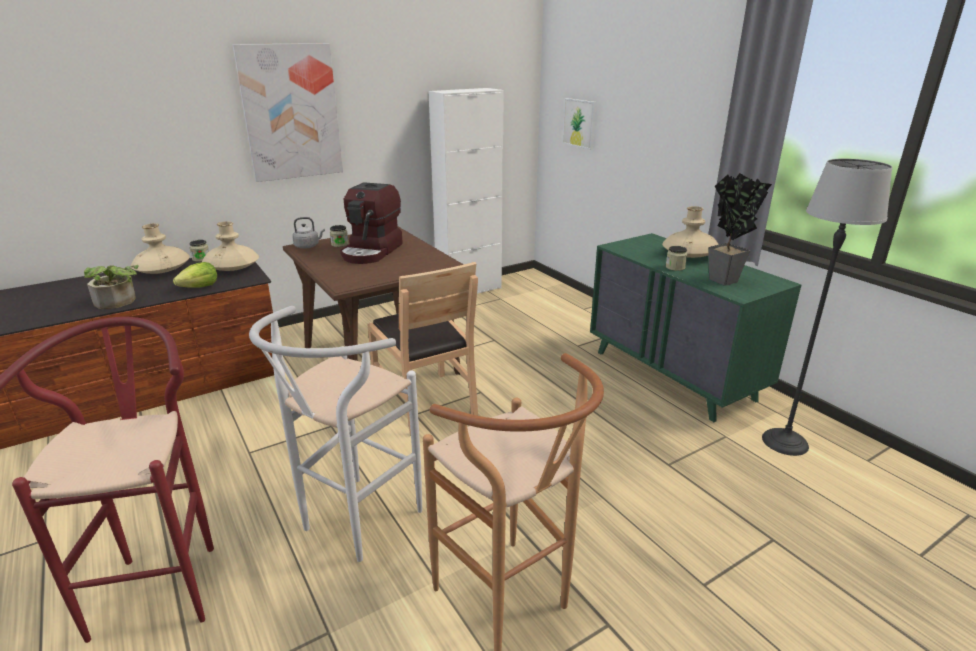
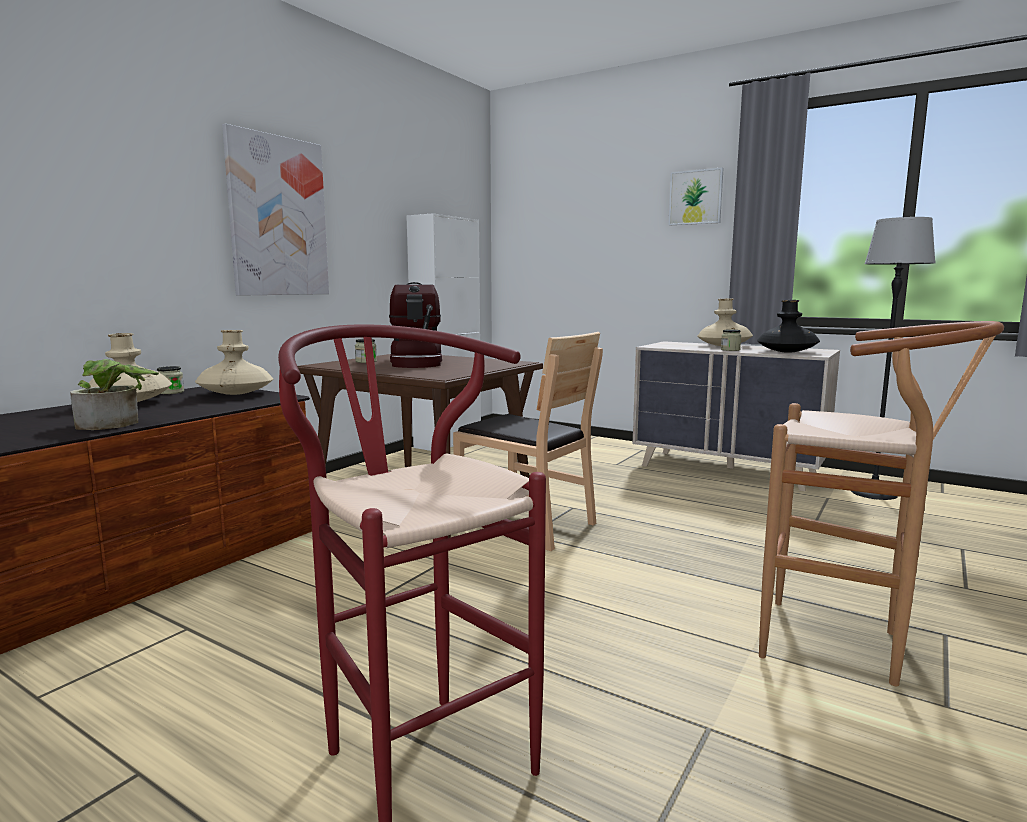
camera: 25 degrees left, 15 degrees down
(200, 287) = (220, 406): lettuce -> none
(308, 246) = (329, 364): grey kettle -> none
(353, 525) = (595, 632): white stool -> none
(579, 123) = (548, 256): picture -> picture (695, 197)
(673, 375) = (728, 470): green dresser -> beige dresser
(725, 282) = (787, 352): potted plant -> black vase

